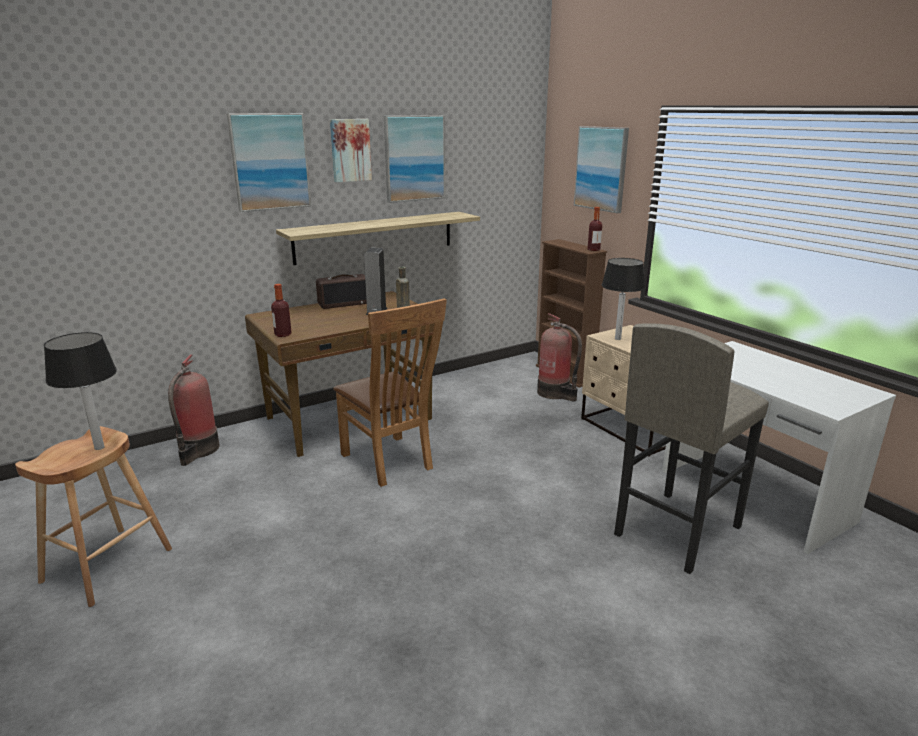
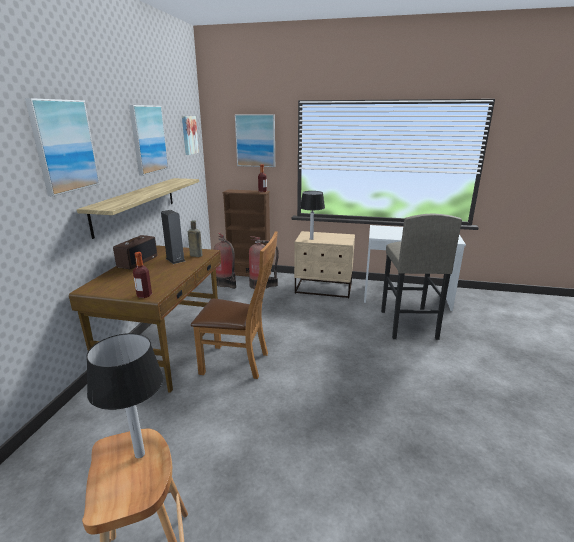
camera: 45 degrees left, 0 degrees up
(197, 450) = (71, 435): fire extinguisher -> fire extinguisher (226, 283)
(350, 150) = (114, 134): picture -> picture (189, 135)

